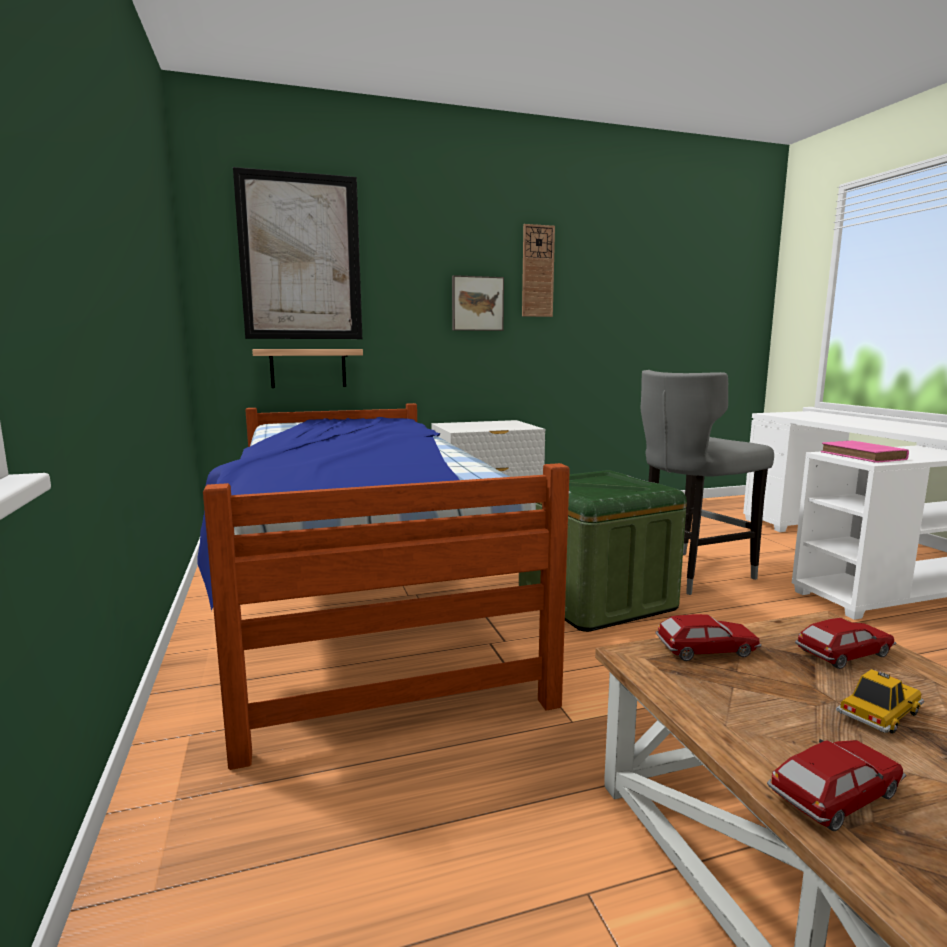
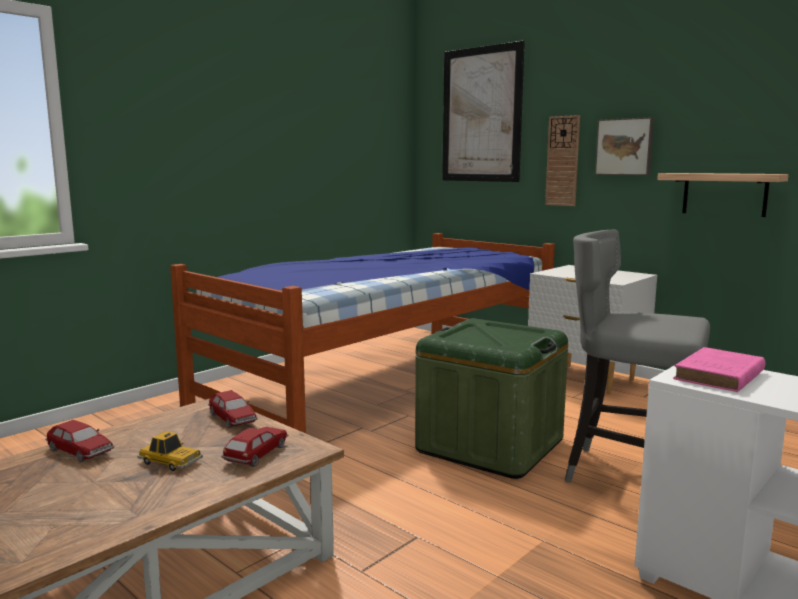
camera: 60 degrees right, 0 degrees up
(308, 368) = (480, 205): shelf -> shelf (724, 194)
(537, 271) = (699, 106): wall clock -> wall clock (562, 161)
(844, 653) = (257, 453): toy car -> toy car turned 105 degrees counterclockwise

